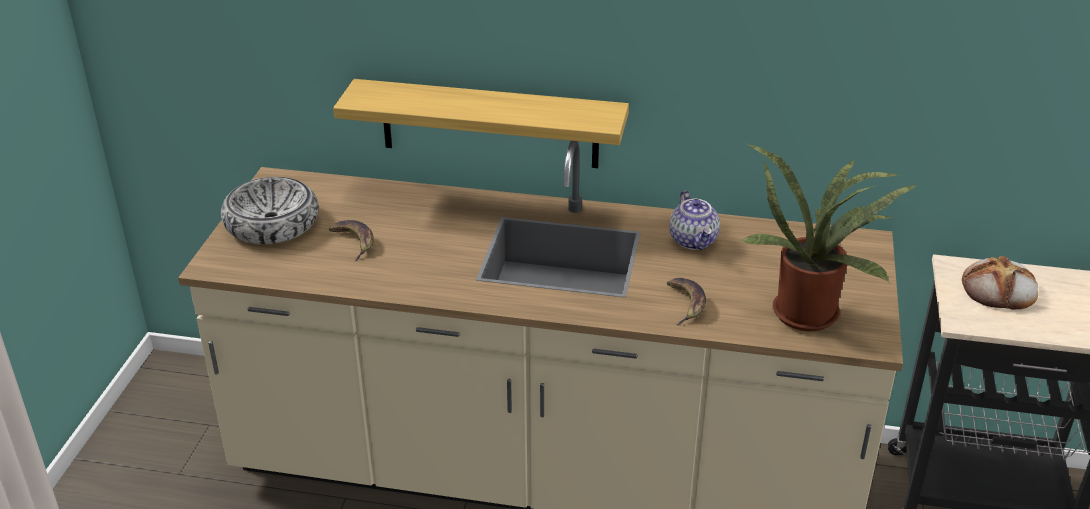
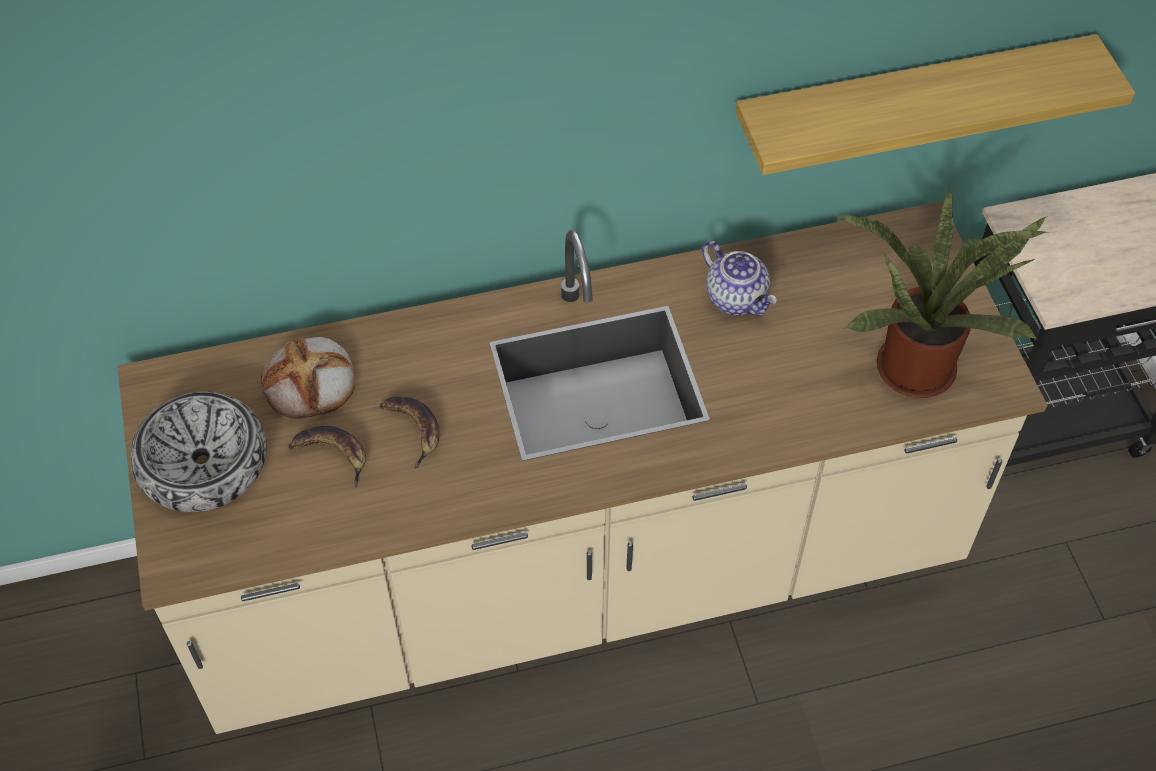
camera: 25 degrees left, 20 degrees up
(489, 124) = (436, 228): shelf -> shelf (911, 103)
(686, 304) = (782, 404): banana -> banana (413, 429)
(999, 290) = (1075, 239): bread -> bread (310, 382)

